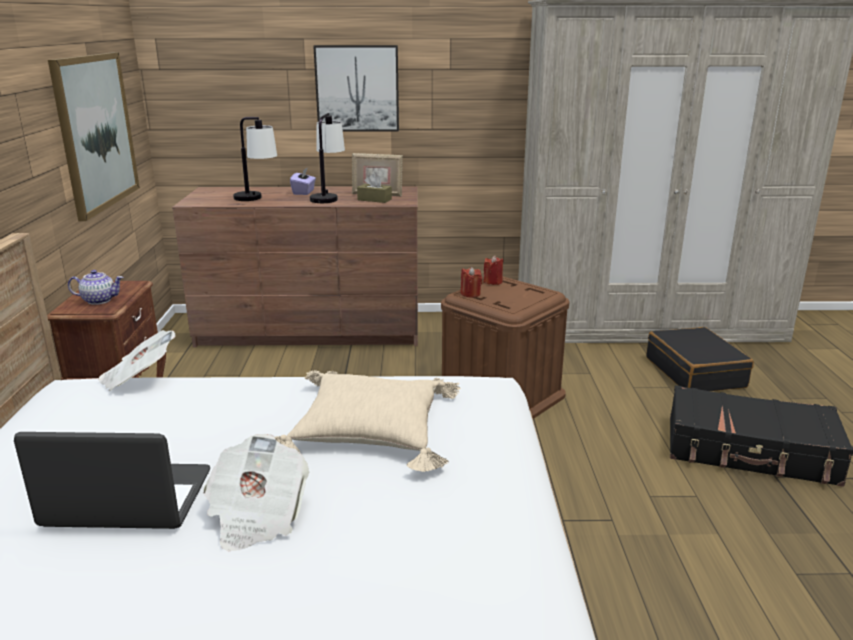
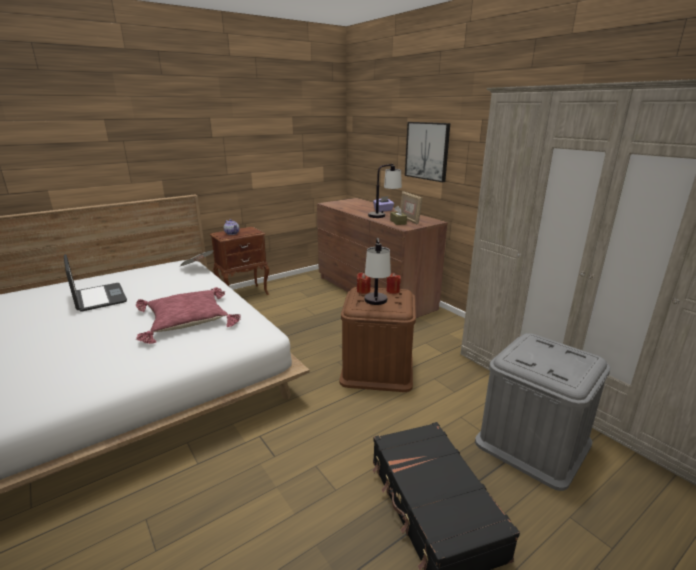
camera: 55 degrees right, 0 degrees up
(96, 132) = (287, 160): picture -> none
(257, 200) = (353, 208): table lamp -> table lamp (376, 305)
(257, 515) = (94, 321): newspaper -> none
(369, 425) = (186, 318): beige pillow -> red pillow
(695, 372) = (532, 442): black suitcase -> grey storage box

